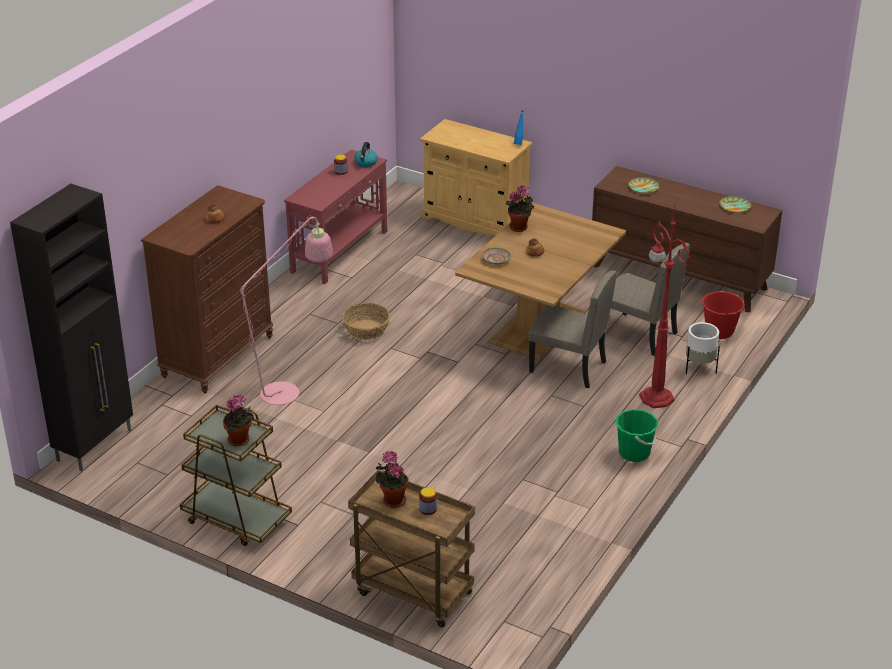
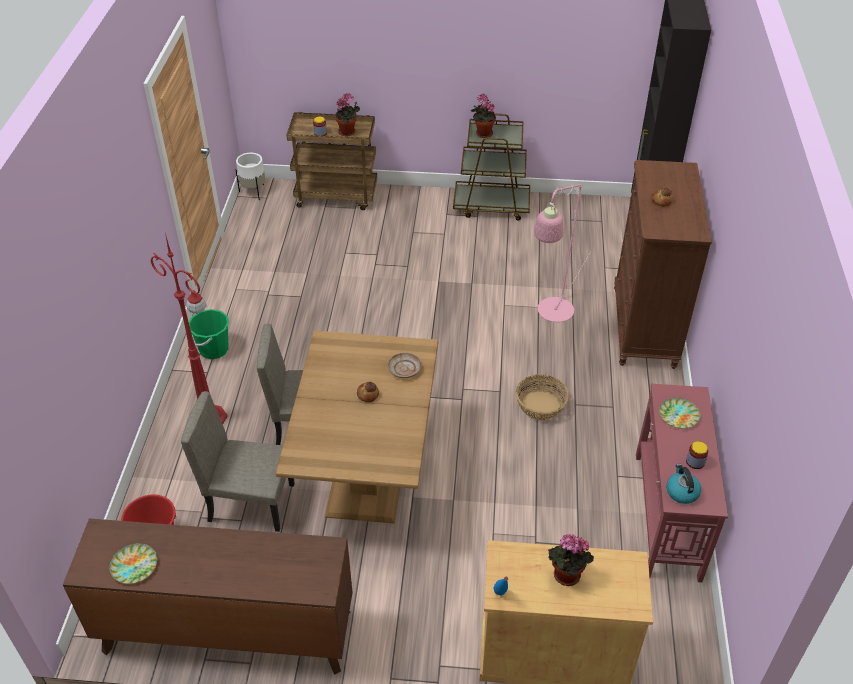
camera: 155 degrees right, 10 degrees up
(520, 227) = (407, 431): potted plant -> potted plant (565, 577)
(643, 187) = (276, 563): plate -> plate (678, 415)
(699, 368) = (171, 474): white planter -> white planter (253, 192)

